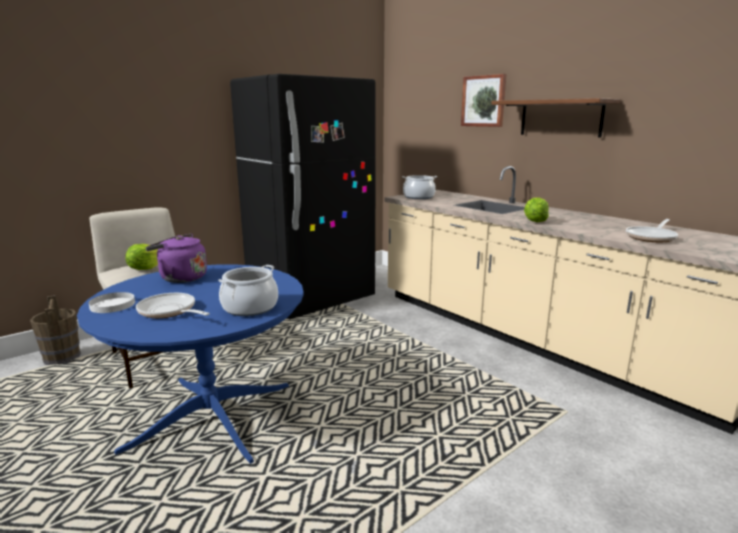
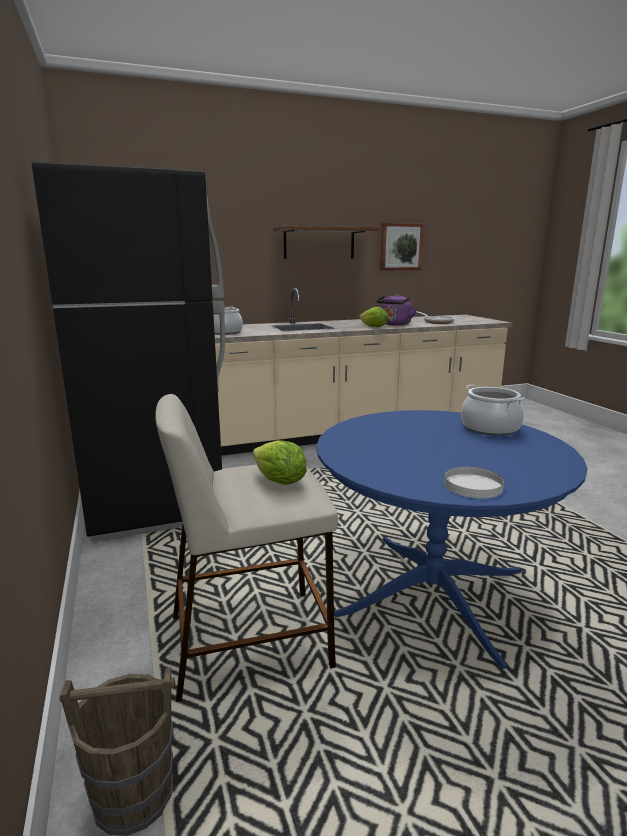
camera: 70 degrees left, 0 degrees up
(169, 311) = (499, 457): frying pan -> none
(180, 278) = (372, 453): purple kettle -> purple kettle (394, 324)
(484, 101) = (237, 225): picture -> picture (401, 247)

